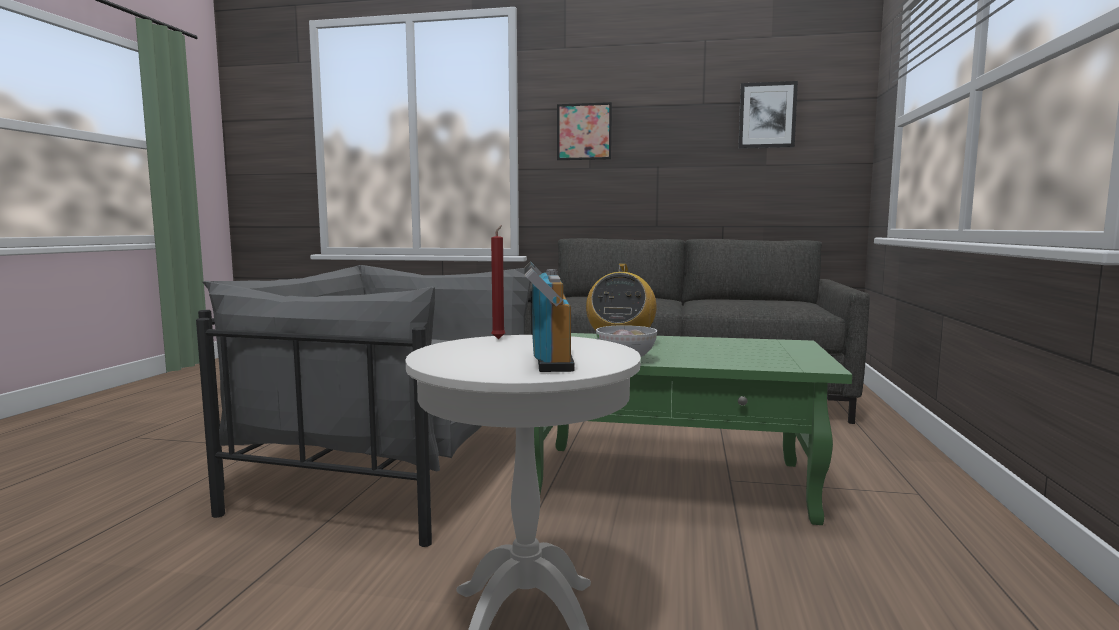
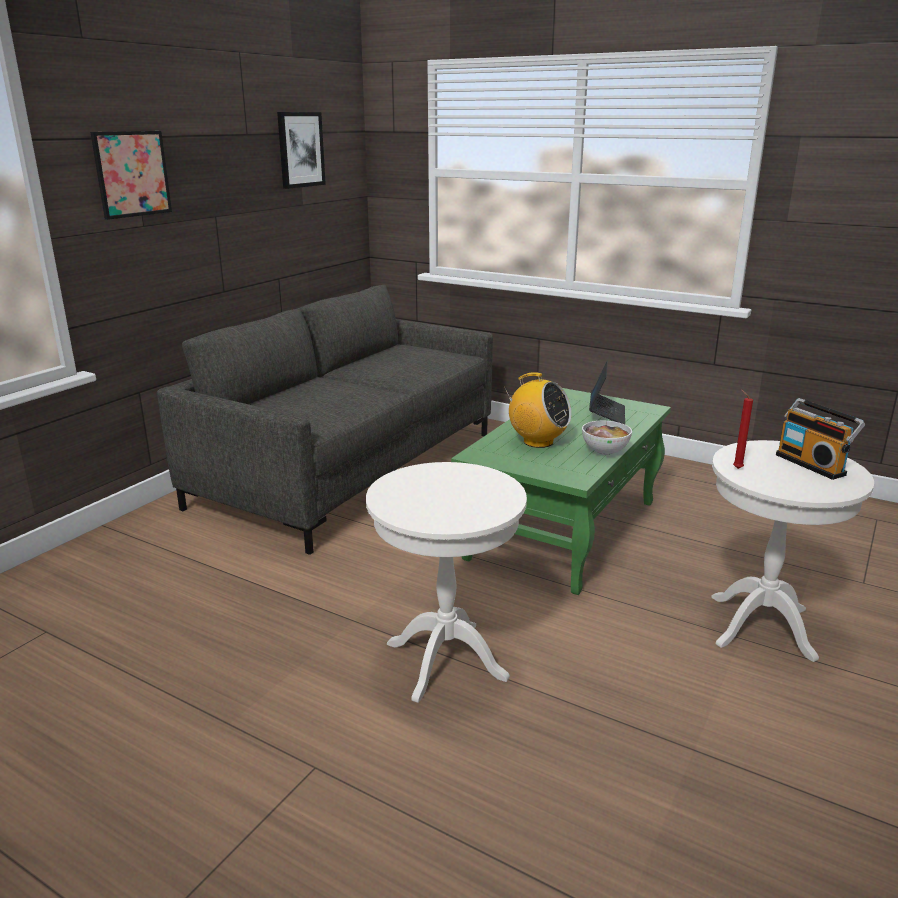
camera: 70 degrees left, 15 degrees up
(390, 463) = (446, 660): grey armchair -> white side table
(547, 359) = (812, 464): radio -> radio turned 135 degrees counterclockwise
(755, 355) = (606, 414): none -> laptop

